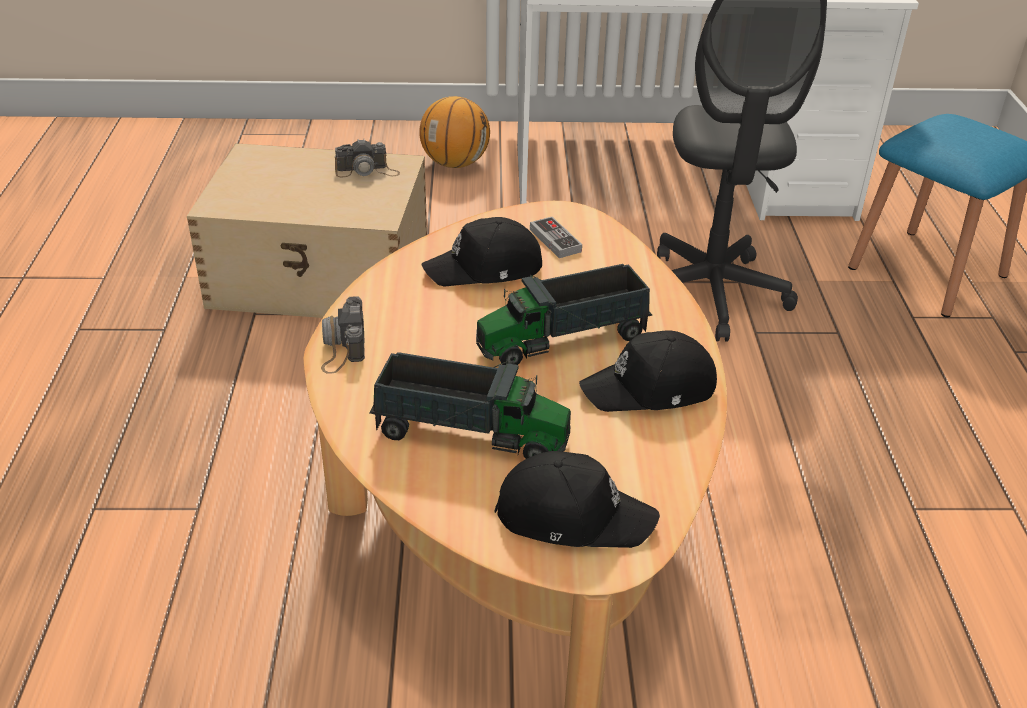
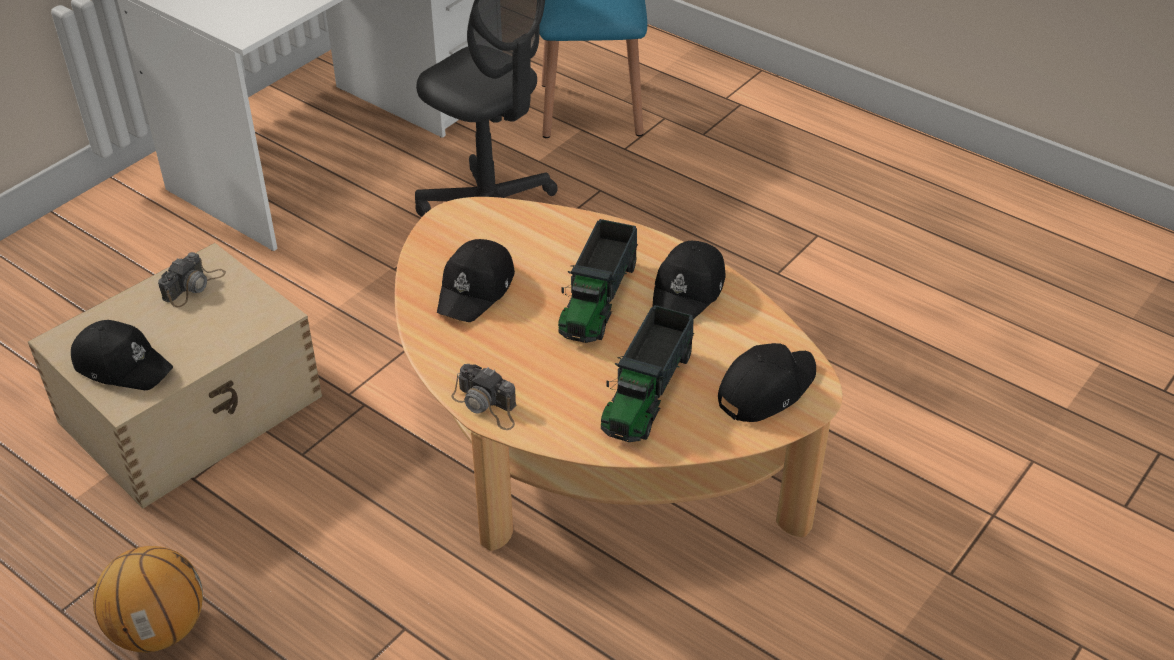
camera: 50 degrees left, 5 degrees up
(252, 186) = (122, 365): none -> black cap
(455, 163) = (138, 240): basketball -> basketball (159, 629)
(470, 432) = (647, 392): toy truck -> toy truck turned 150 degrees clockwise
(555, 240) = (482, 238): game controller -> none

